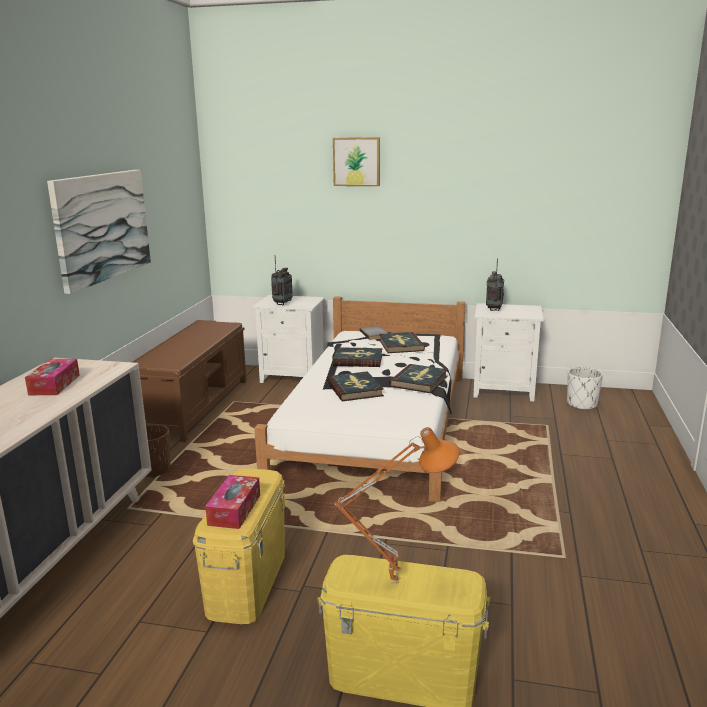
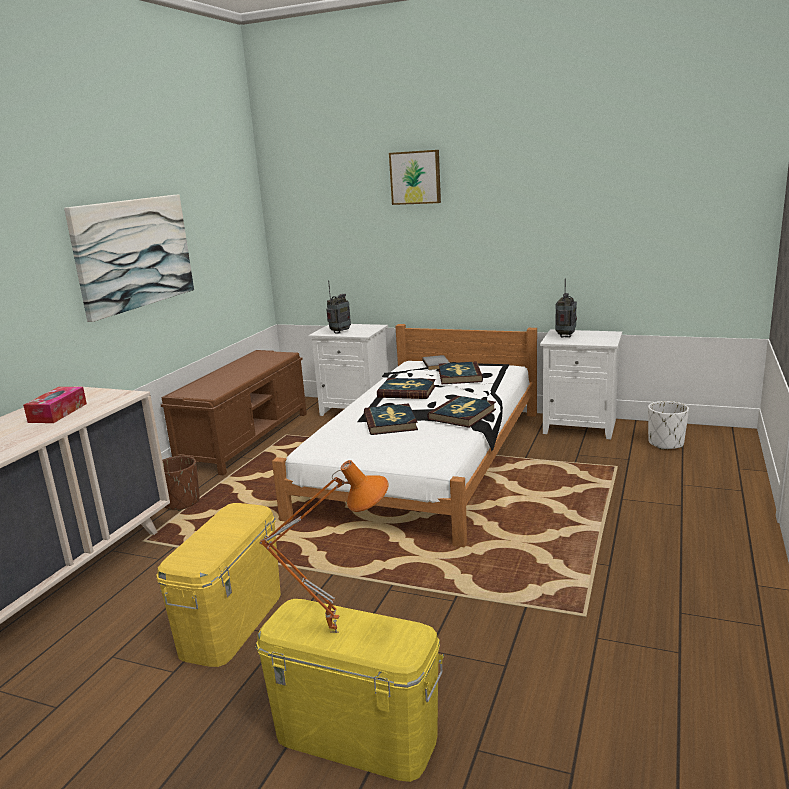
camera: 10 degrees right, 0 degrees up
(234, 510) = (205, 545): tissue box -> none

